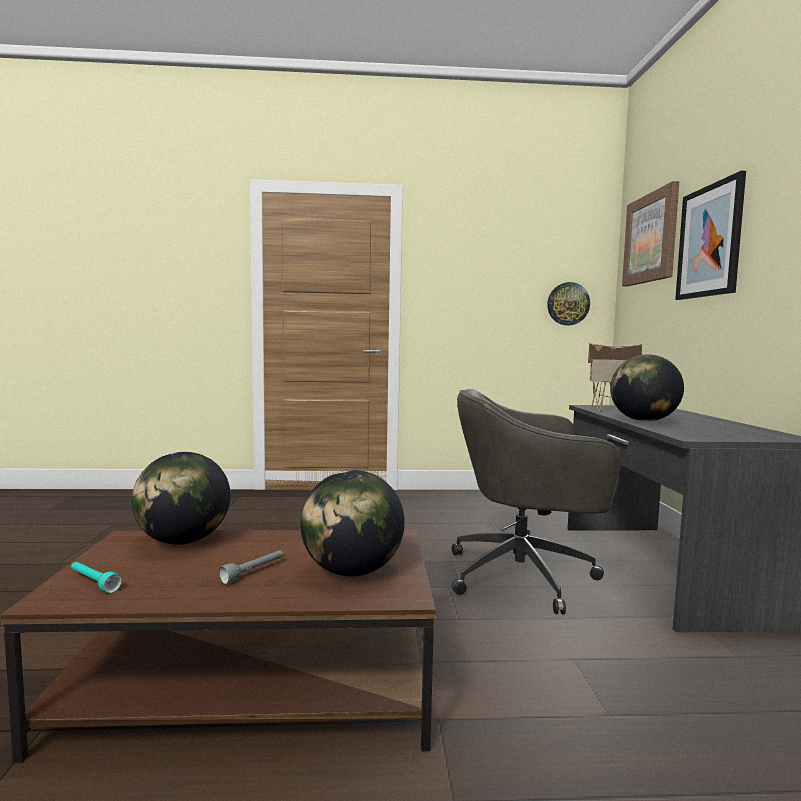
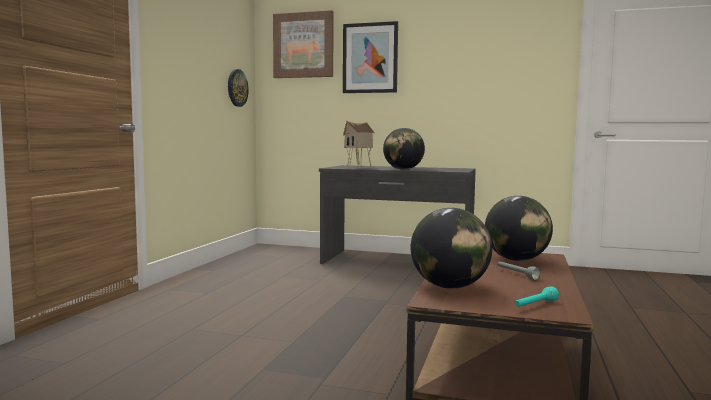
camera: 70 degrees left, 0 degrees up
(525, 575) = (384, 285): grey office chair -> none

